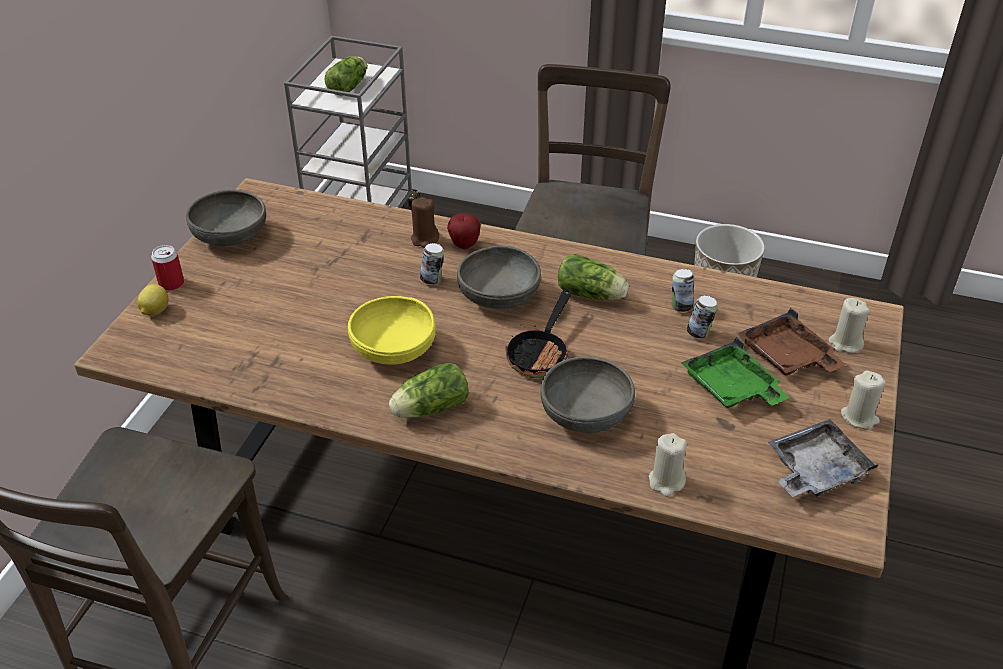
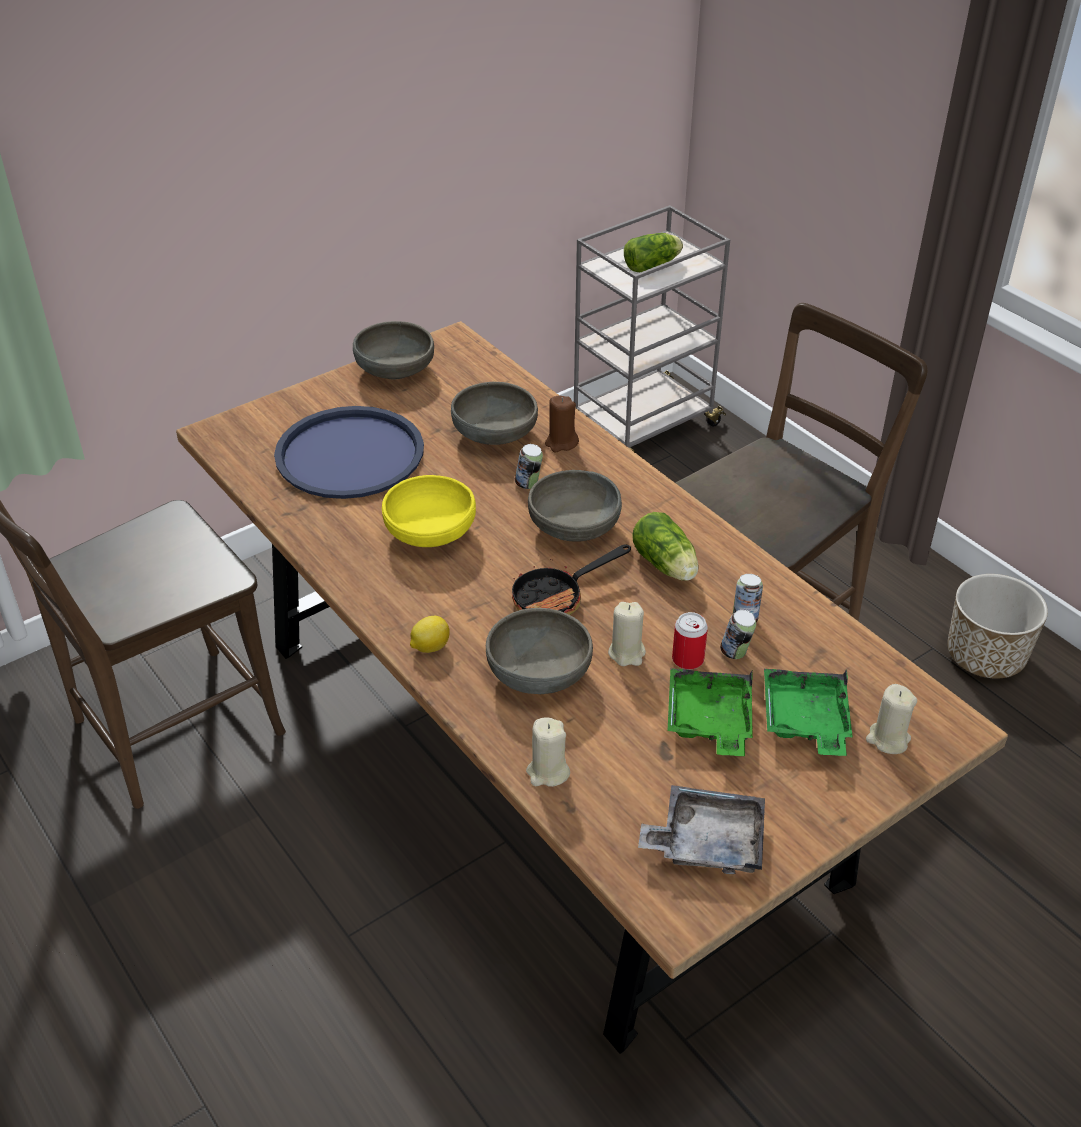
camera: 35 degrees right, 0 degrees up
(155, 311) = (274, 411): lemon -> lemon (429, 647)
(171, 284) = (308, 393): can -> can (687, 659)
(261, 318) = (350, 454): none -> blue tray
(366, 253) = (494, 434): none -> grey bowl
(428, 409) = (406, 599): lettuce -> none
(464, 245) = (592, 464): apple -> none
(787, 357) = (805, 721): brown tray -> green tray
(859, 417) = (815, 818): beige candle -> beige candle (627, 653)

